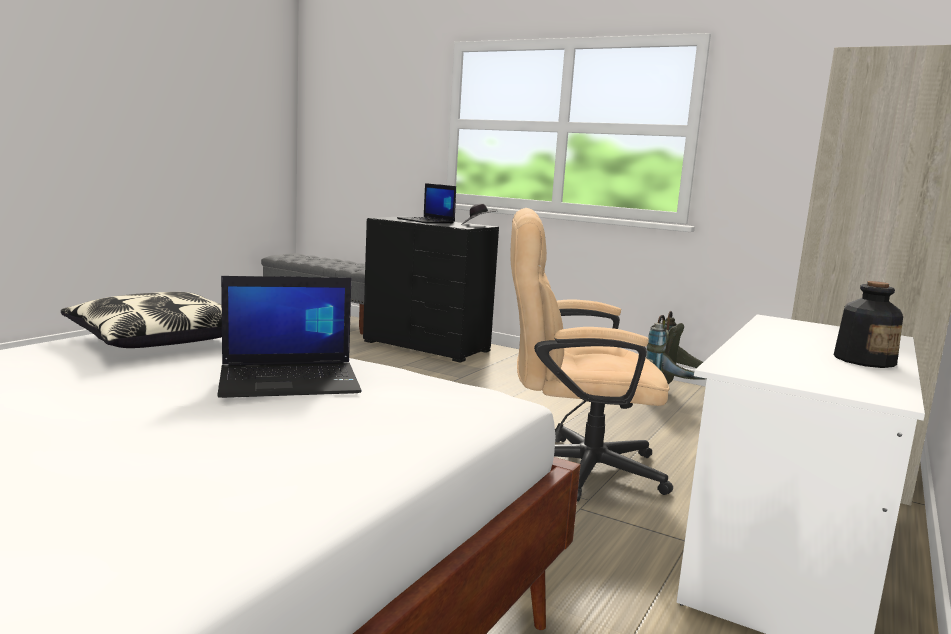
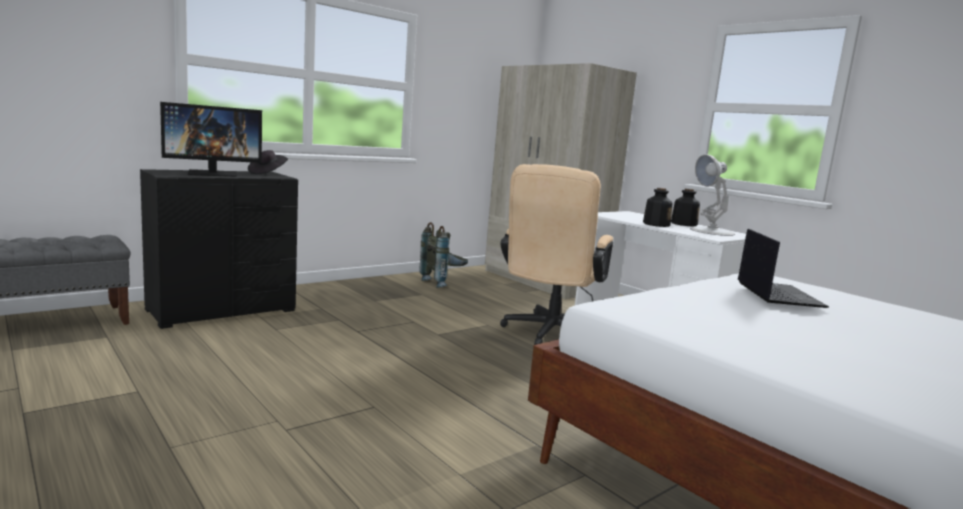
camera: 70 degrees left, 0 degrees up
(160, 340) = (675, 312): pillow -> none
(426, 221) = (213, 173): laptop -> monitor
(774, 342) = (656, 224): none -> bottle
(825, 372) = (711, 231): none -> white table lamp

